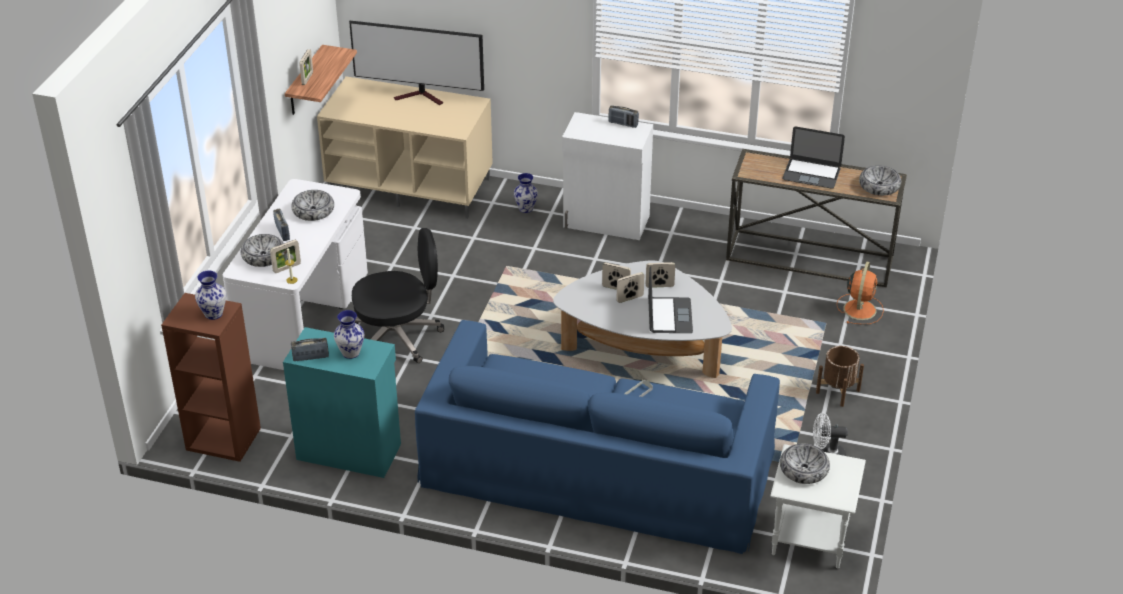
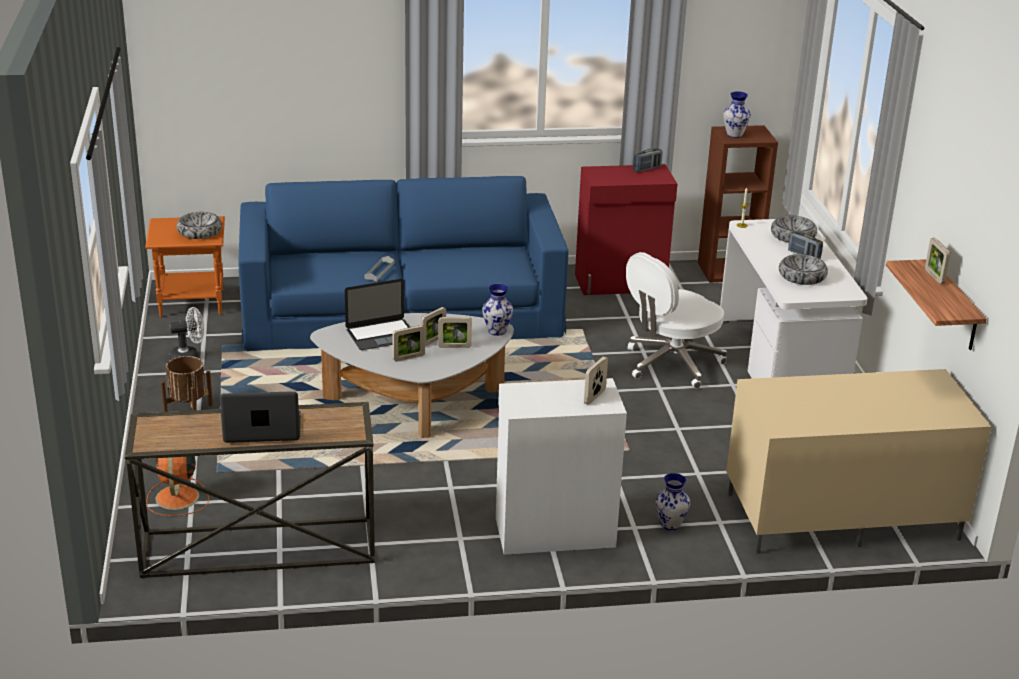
camera: 155 degrees right, 10 degrees down
(287, 268) = (759, 232): picture frame -> picture frame (594, 396)
(349, 450) = (621, 283): turquoise cabinet -> red cabinet
(350, 353) = (619, 176): vase -> vase (497, 331)
(398, 336) = (671, 364): black office chair -> white office chair
(422, 97) = (858, 420): television -> none
(623, 124) = (548, 410): radio -> none
(669, 315) = (382, 335): laptop -> laptop turned 90 degrees counterclockwise
(808, 540) = (193, 303): white side table -> orange side table
(879, 186) = (163, 431): bowl -> none

